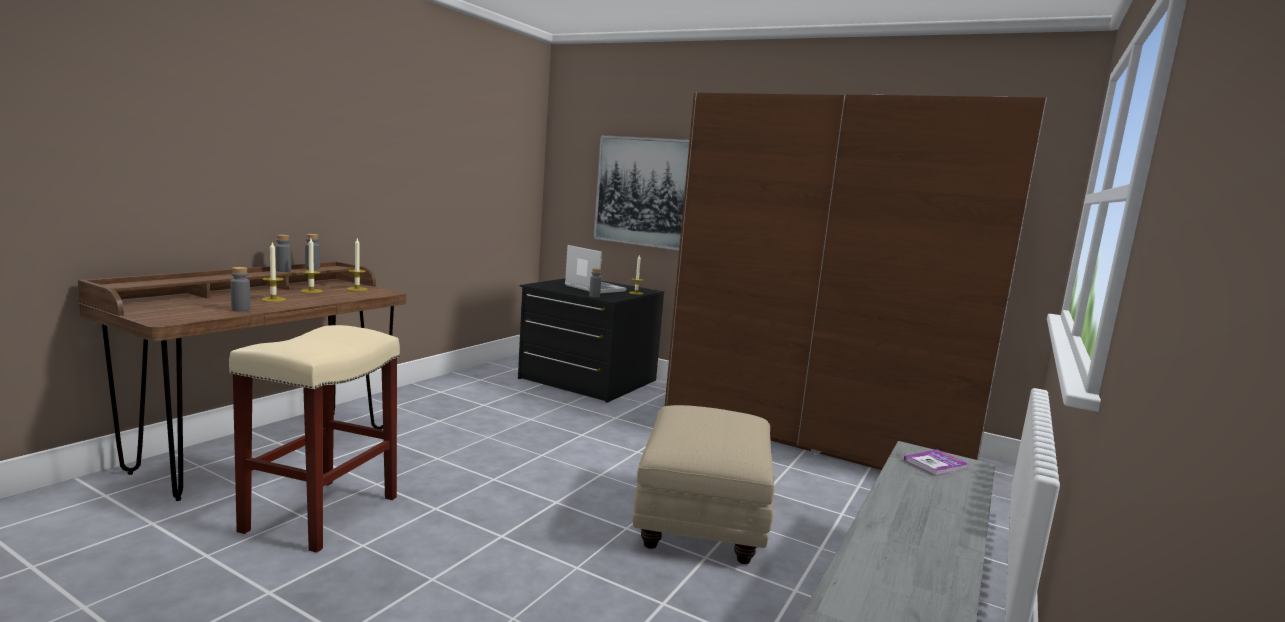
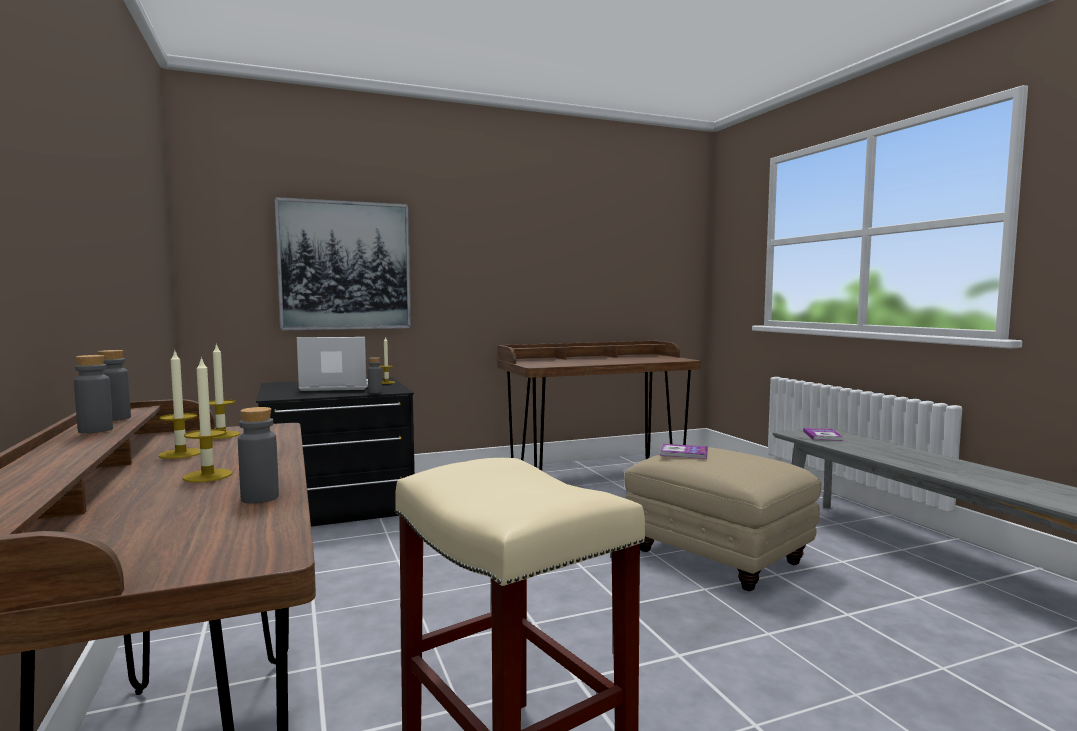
camera: 50 degrees left, 5 degrees down
(697, 409) = (684, 453): none -> book
(815, 436) = (597, 473): brown wardrobe -> brown desk

